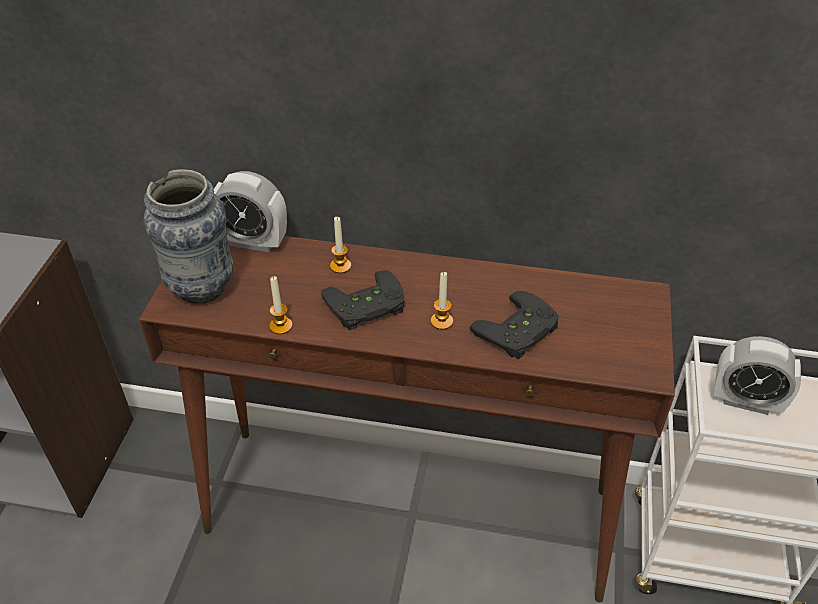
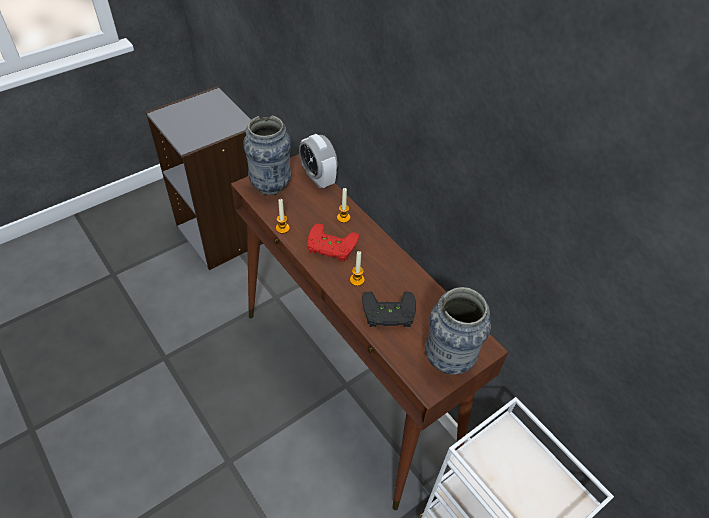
camera: 40 degrees right, 5 degrees up
(366, 307) = (330, 247): black game controller -> red game controller
(631, 332) = (448, 360): none -> vase
(746, 401) = (516, 459): alarm clock -> none

